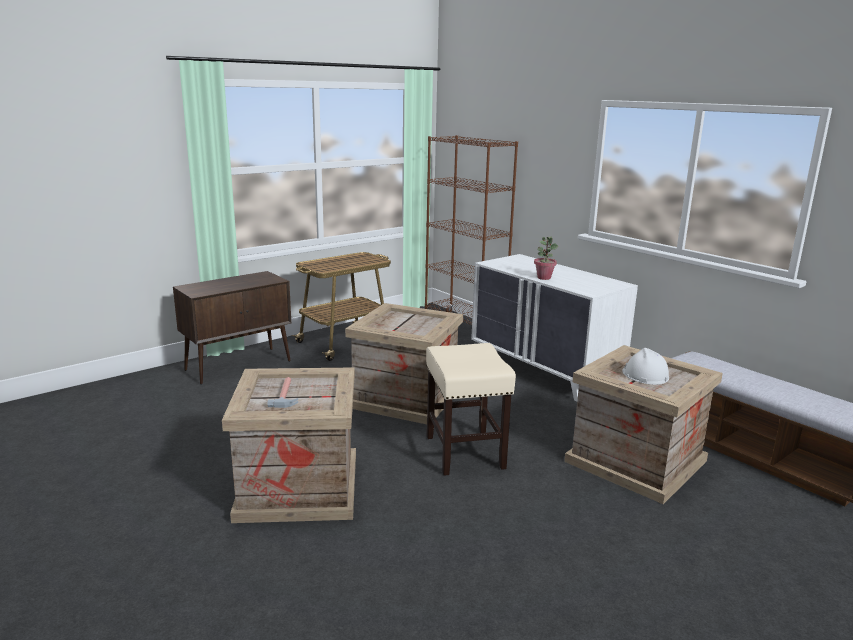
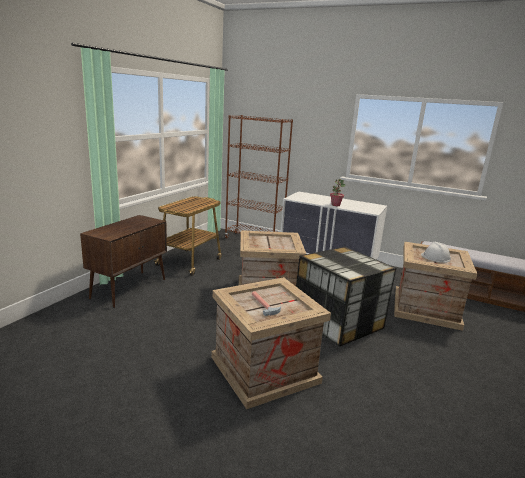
camera: 25 degrees left, 0 degrees up
(465, 452) = (339, 322): beige stool -> storage box

